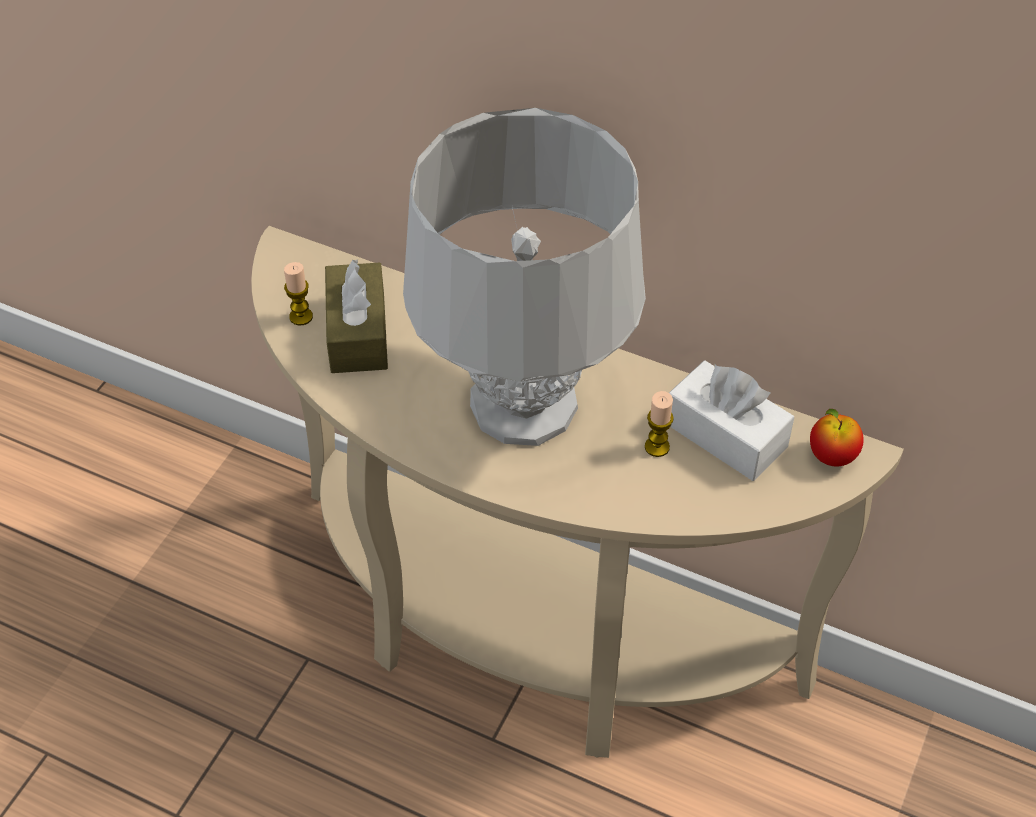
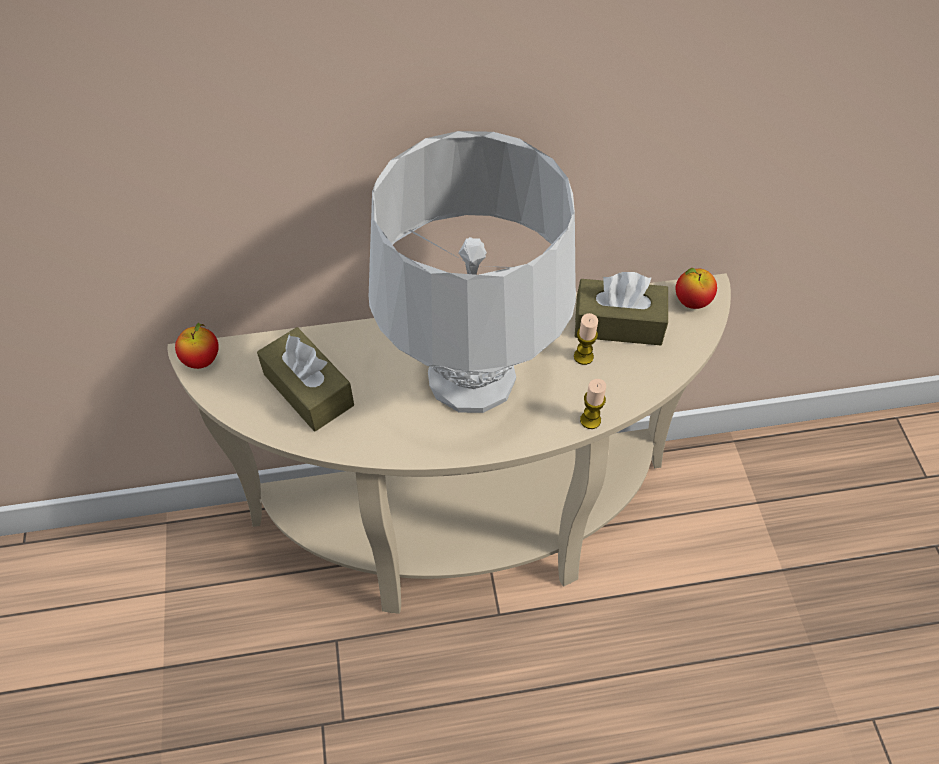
camera: 35 degrees left, 5 degrees up
(286, 255) = (202, 360): none -> apple
(301, 317) = (254, 401): candle -> candle (590, 420)
(726, 435) = (618, 323): white tissue box -> brown tissue box

